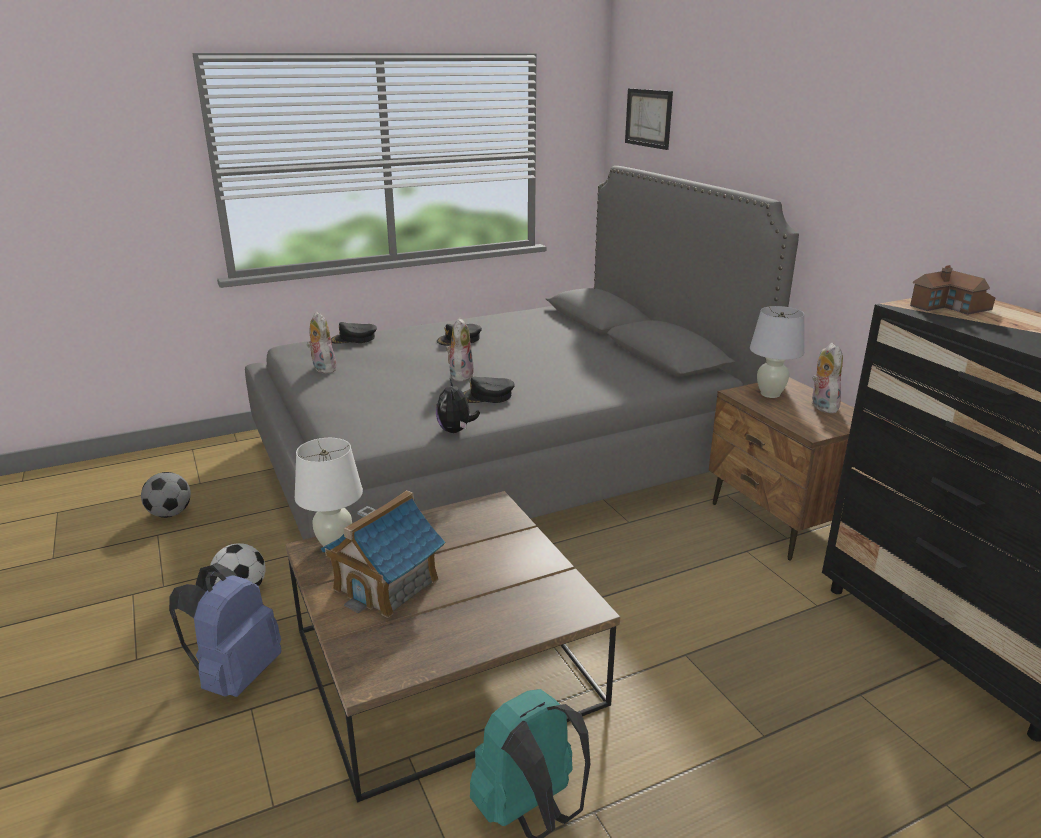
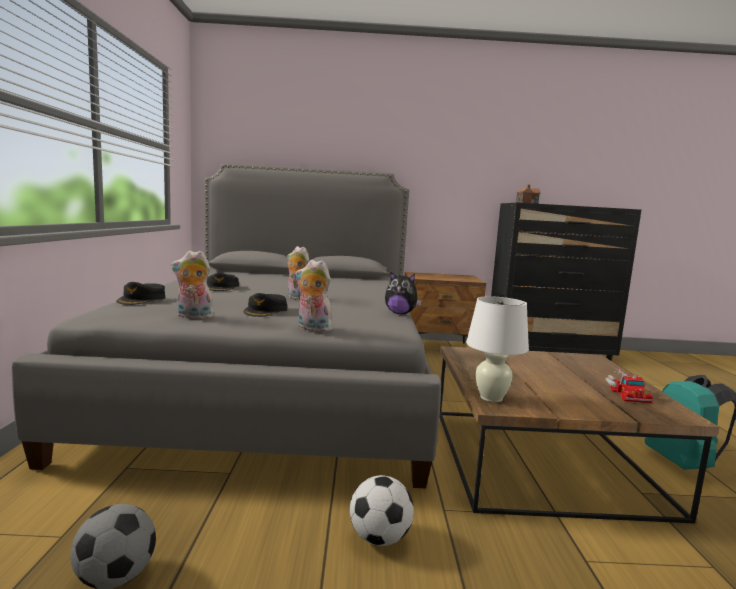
camera: 65 degrees left, 15 degrees down
(236, 675) = (533, 563): blue backpack -> none
(387, 584) = (558, 392): toy house -> none
(424, 636) = (626, 393): none -> toy truck
(487, 396) = (350, 300): black cap -> black cap (266, 311)
(648, 118) = (249, 131): picture -> none
(770, 394) = (424, 276): white table lamp -> none
(821, 406) = (447, 275): plush toy -> plush toy (312, 329)

